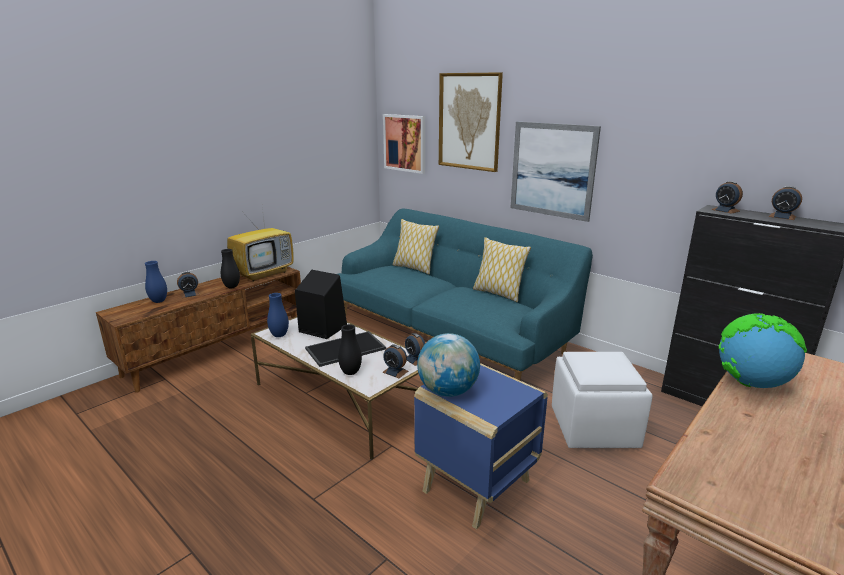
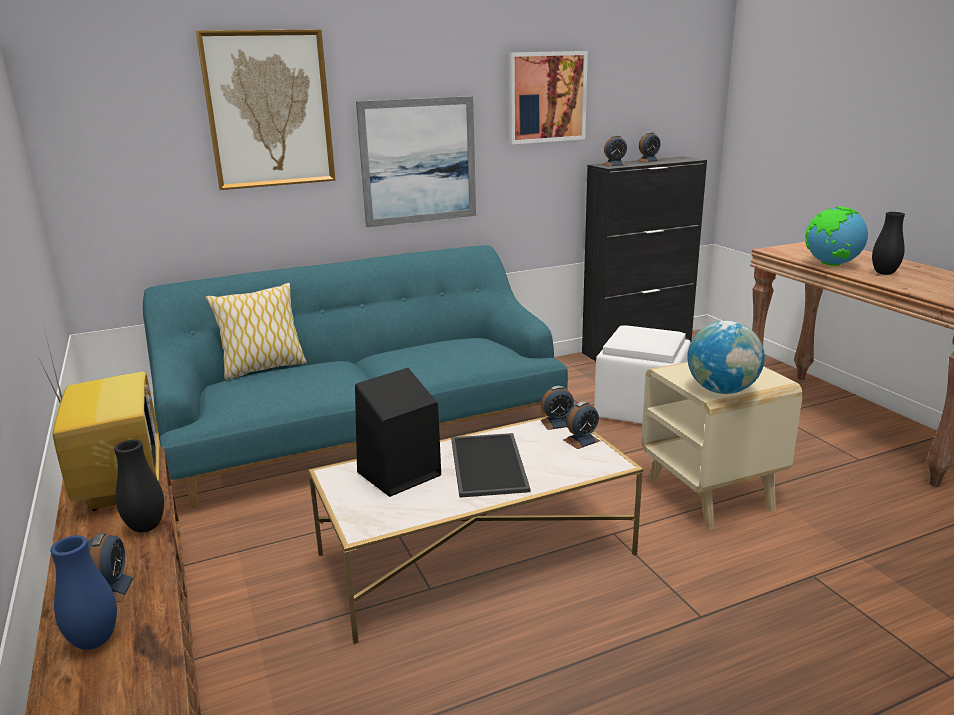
camera: 65 degrees left, 0 degrees up
(279, 335) = (384, 517): blue vase -> none
(350, 372) = (563, 470): black vase -> black vase (884, 273)
(405, 143) = (120, 165): picture -> picture (546, 97)
(475, 487) = (711, 495): blue side table -> beige side table
(498, 293) = (427, 340): pillow -> none

